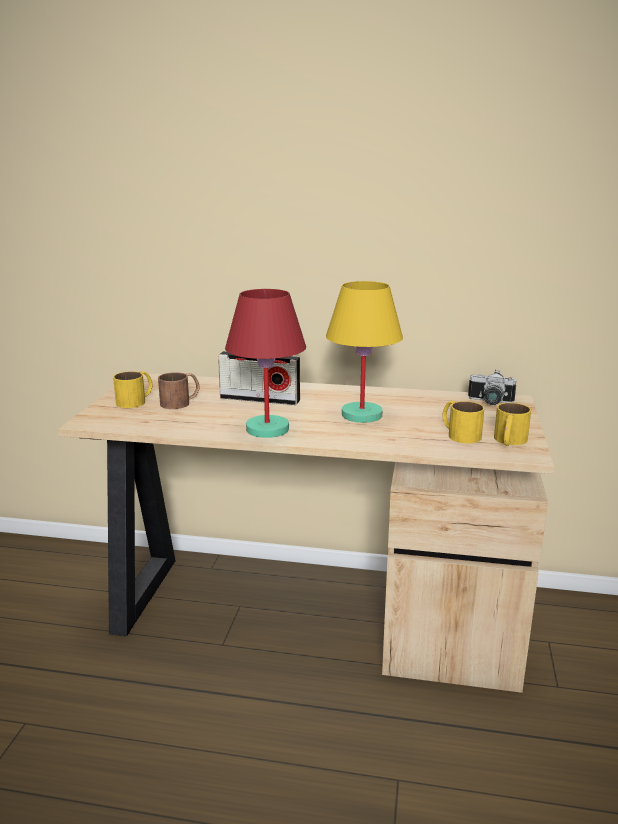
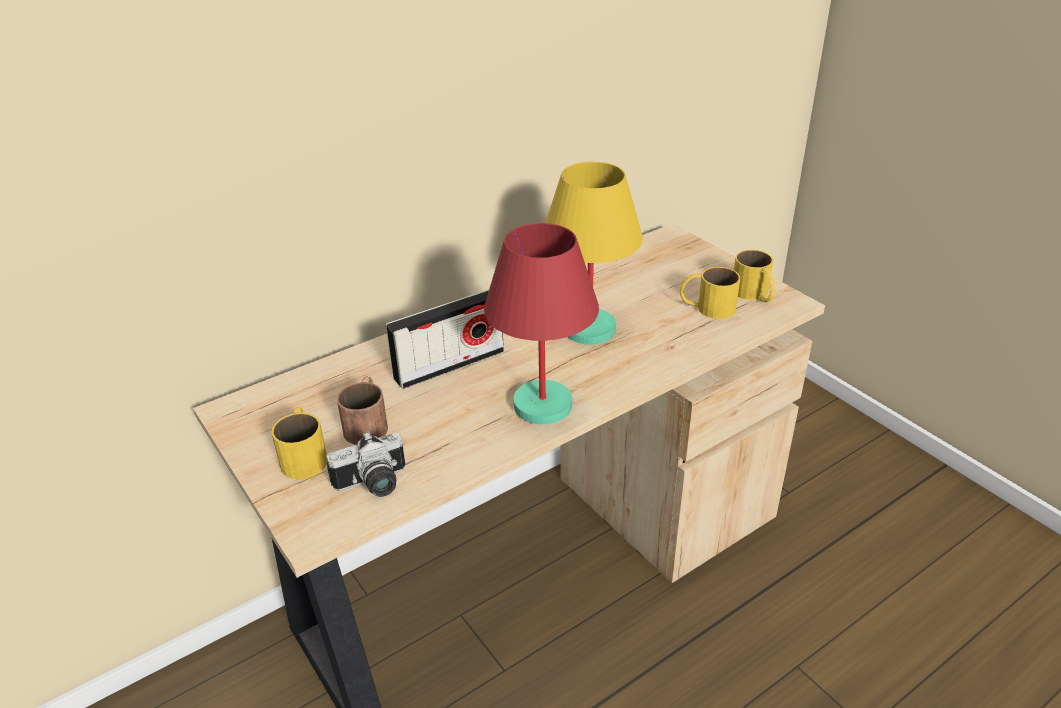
camera: 45 degrees left, 15 degrees up
(489, 402) = (658, 250): camera -> camera (373, 485)

